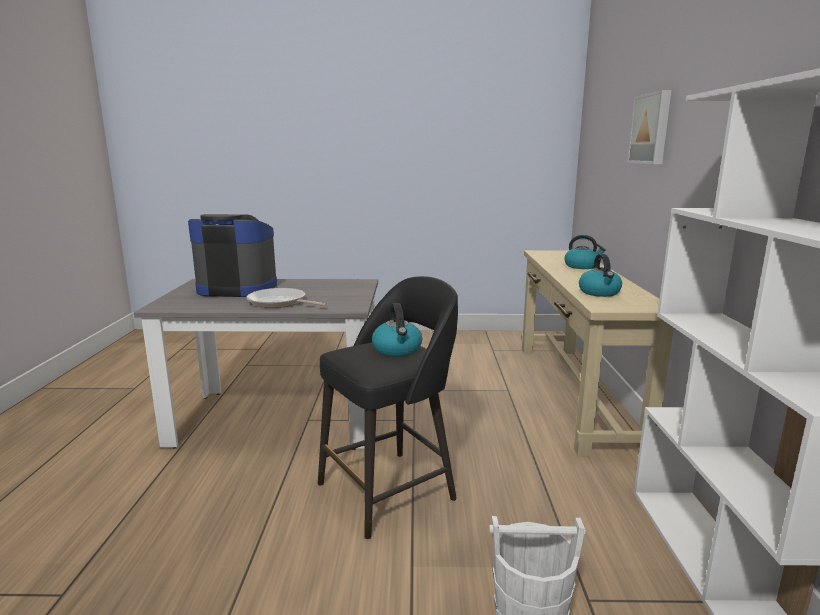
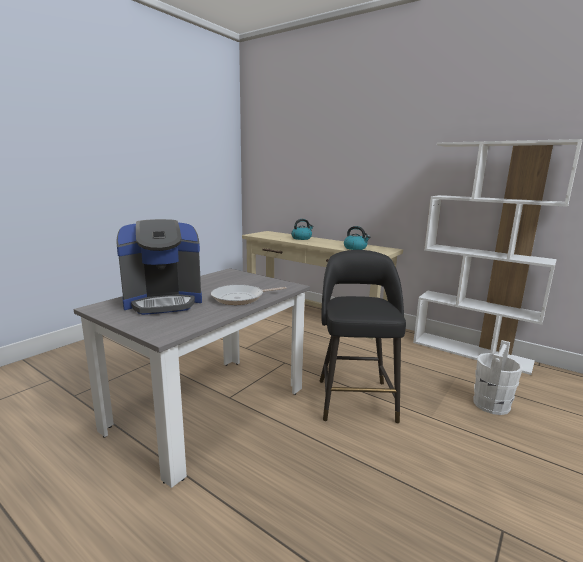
camera: 55 degrees left, 0 degrees up
(237, 289) = (163, 301): coffee machine -> coffee machine turned 150 degrees counterclockwise
(397, 350) = (363, 301): kettle -> none
(651, 129) = (345, 155): picture -> none

